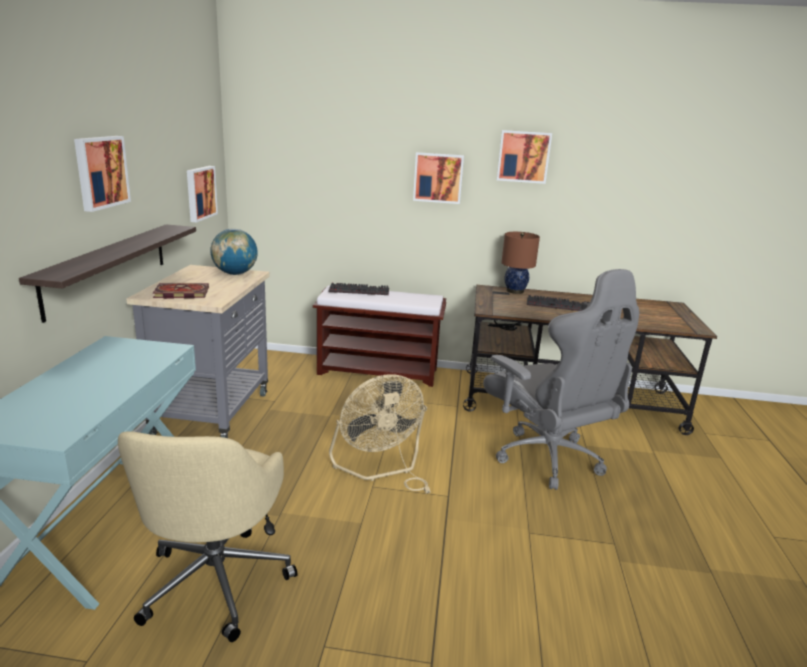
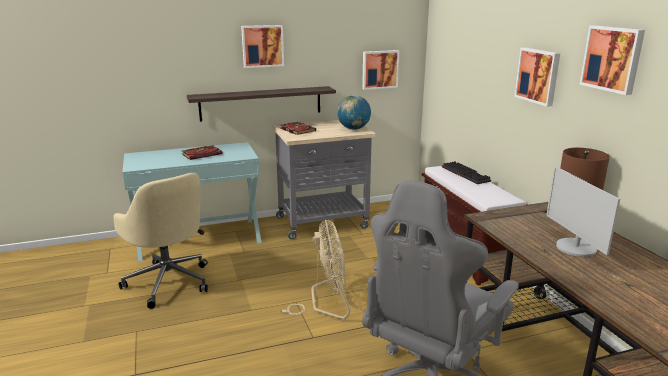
camera: 65 degrees right, 0 degrees up
(100, 373) = (202, 154): none -> book
(216, 583) = (169, 283): beige office chair -> beige office chair turned 105 degrees counterclockwise
(387, 468) = (324, 300): beige fan -> beige fan turned 45 degrees clockwise
(561, 306) = (575, 248): keyboard -> monitor

